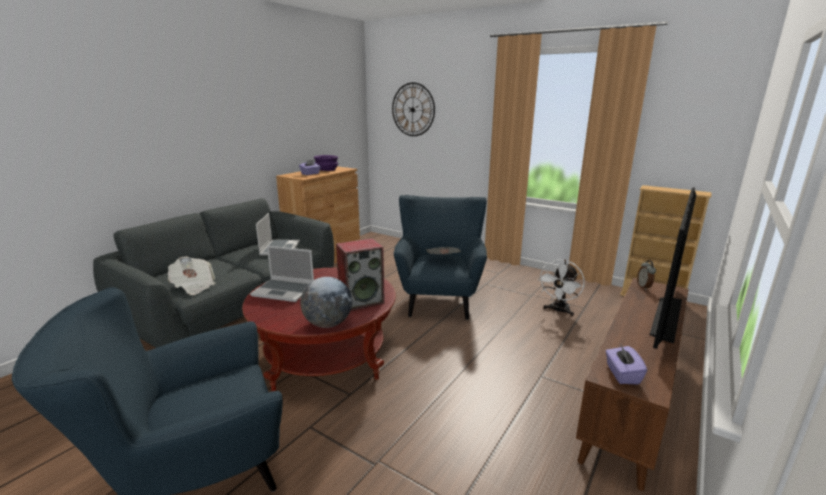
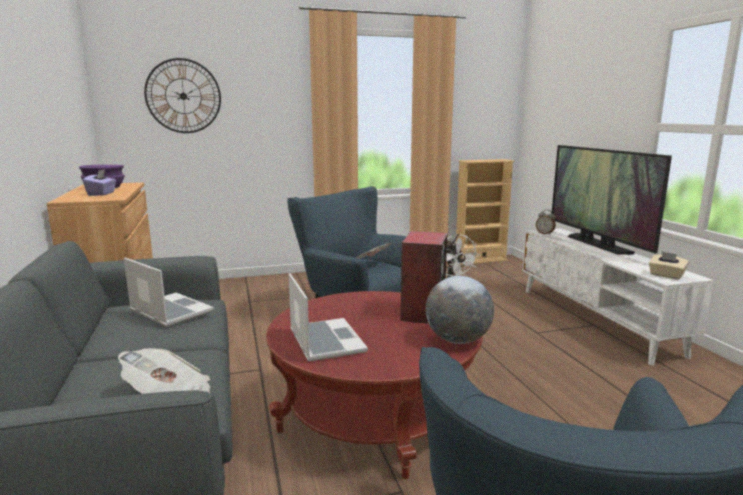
camera: 50 degrees left, 5 degrees down
(284, 291) = (325, 341): laptop -> laptop turned 75 degrees counterclockwise
(622, 374) = (666, 275): purple tissue box -> beige tissue box
(631, 401) = (596, 320): brown tv stand -> white tv stand

